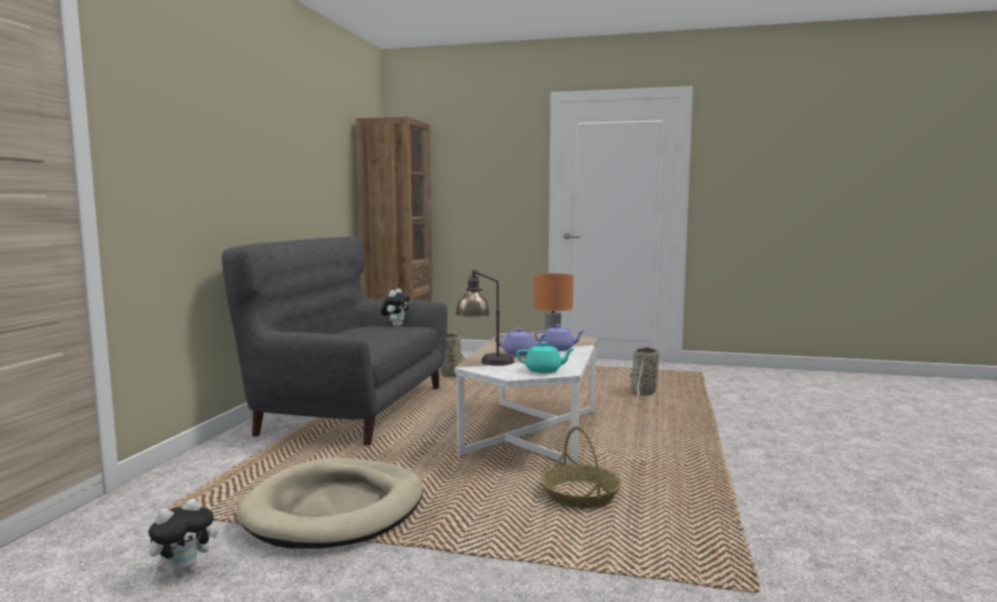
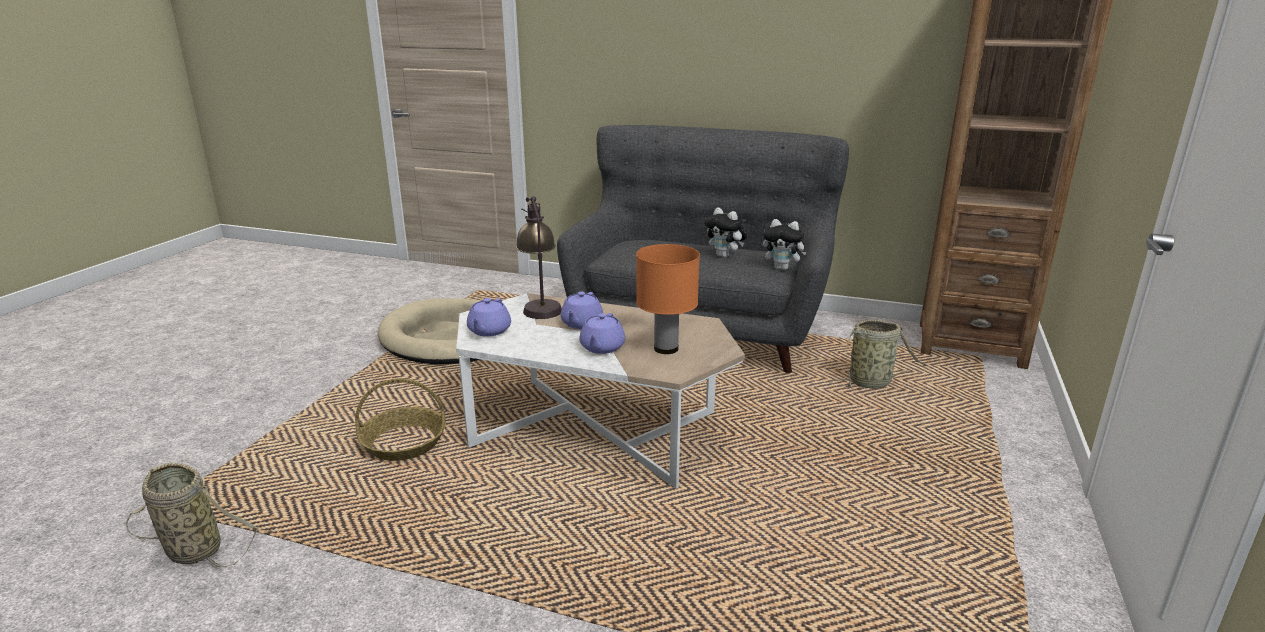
camera: 95 degrees right, 15 degrees up
(184, 572) = (394, 307): plush toy -> plush toy (725, 256)
(544, 370) = (489, 331): turquoise teapot -> purple teapot
(643, 394) = (796, 570): basket -> basket (191, 550)

